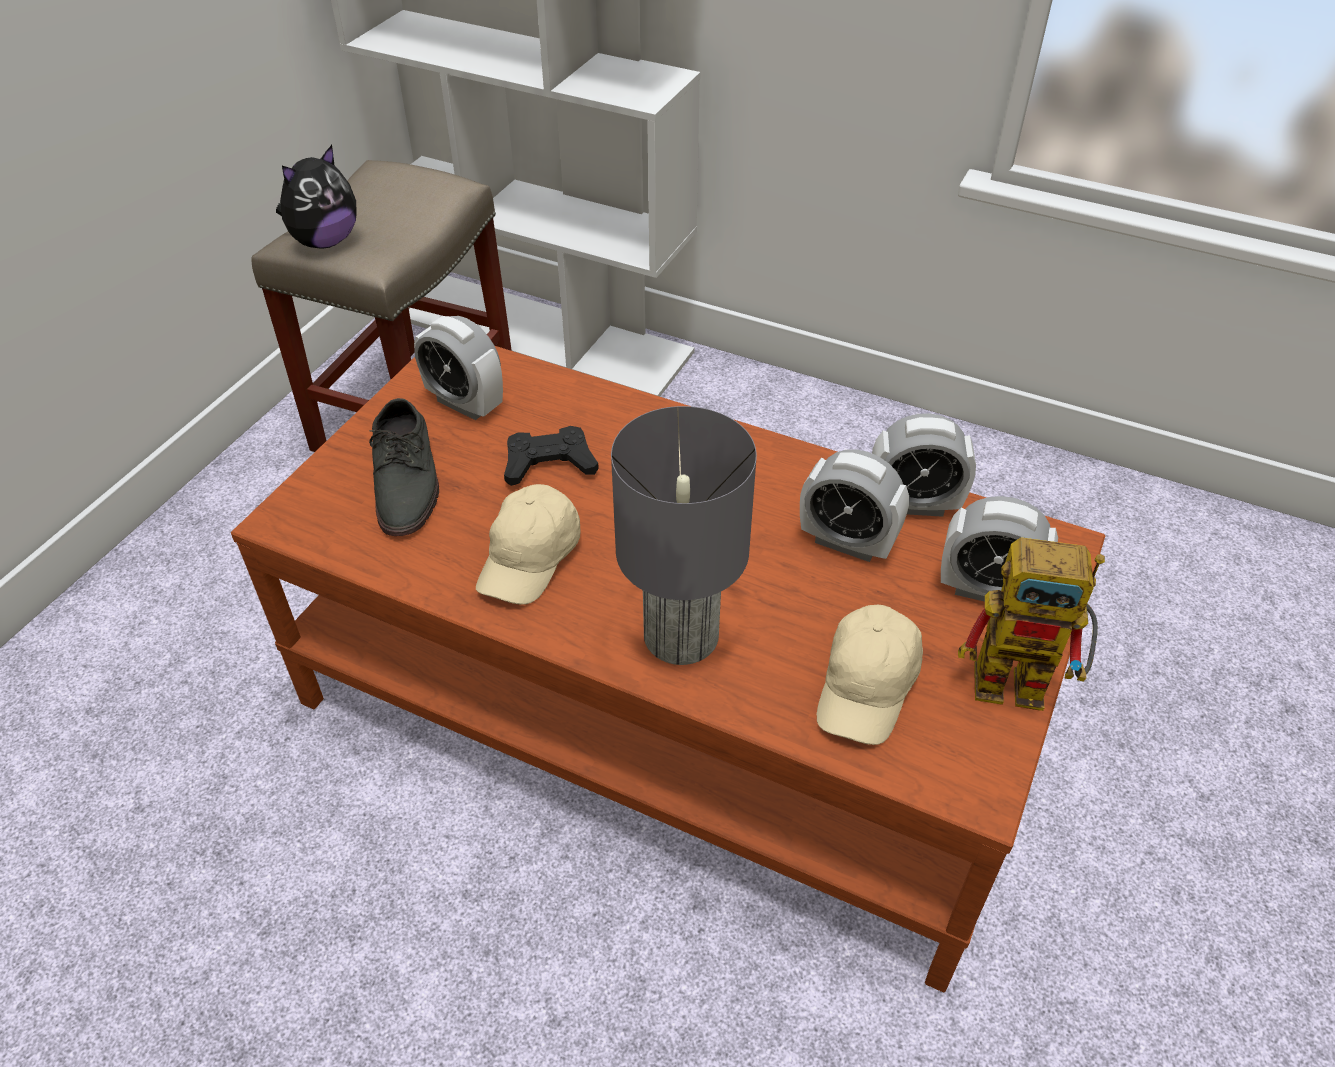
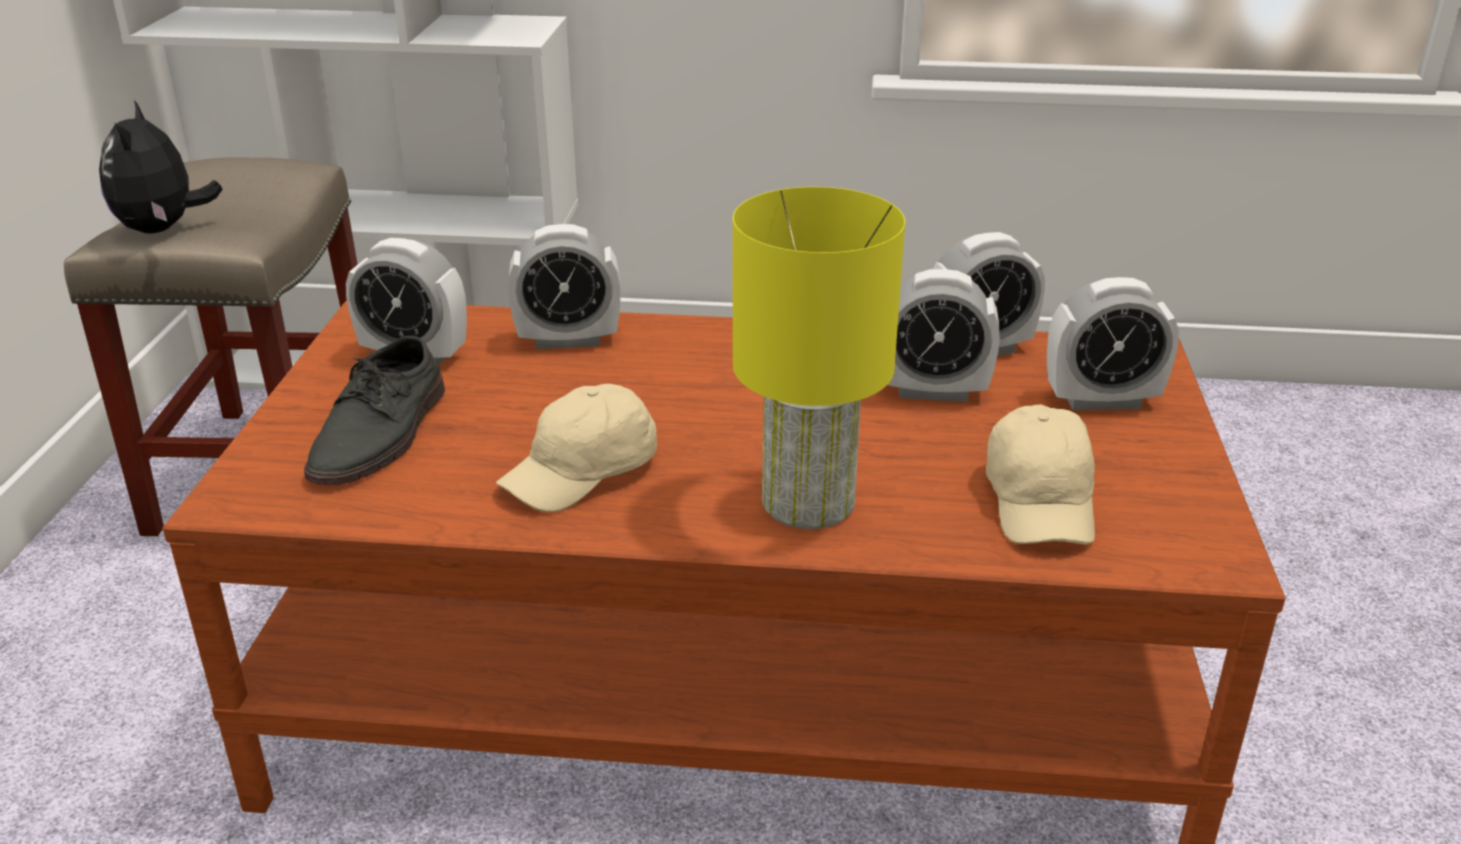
camera: 20 degrees left, 15 degrees down
(325, 241) = (163, 229): plush toy -> plush toy turned 150 degrees clockwise
(407, 480) = (382, 434): grey shoe -> grey shoe turned 45 degrees clockwise
(531, 558) = (583, 472): beige cap -> beige cap turned 45 degrees clockwise
(549, 463) = (552, 388): black game controller -> none
(586, 413) = (568, 340): none -> alarm clock
(679, 635) = (805, 503): grey table lamp -> yellow table lamp
(1026, 682) = (1195, 463): toy robot -> none

